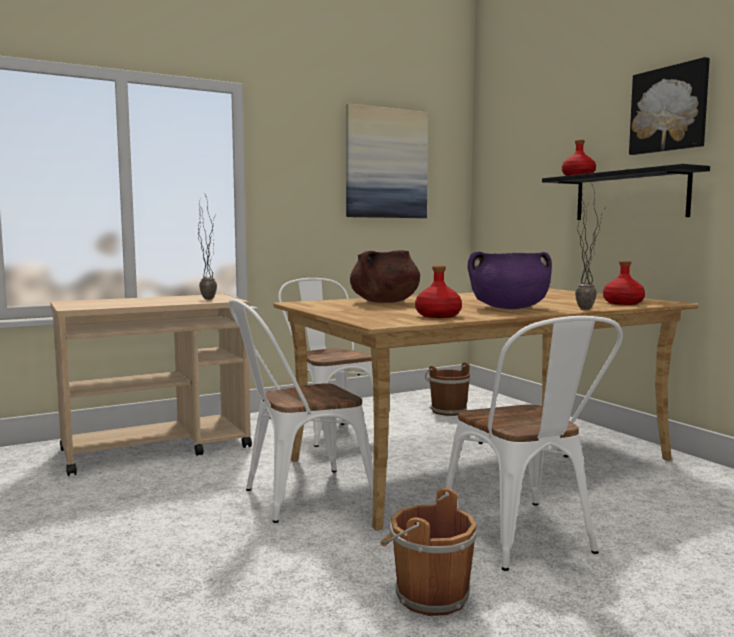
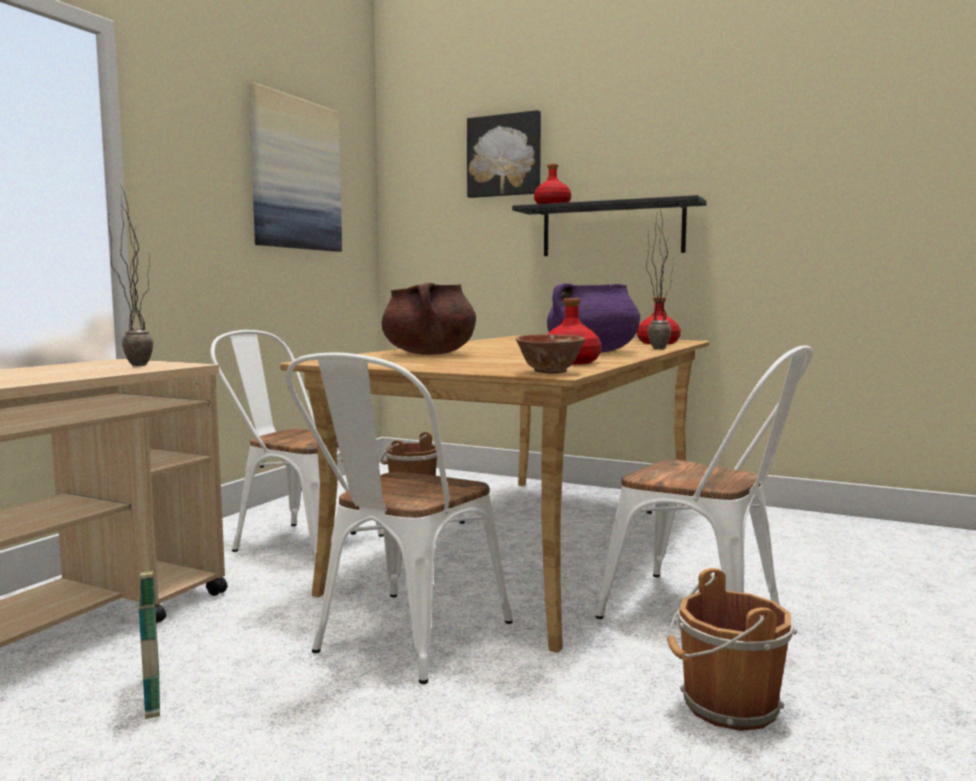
camera: 35 degrees left, 0 degrees up
(152, 488) = (152, 695): none -> basket
(380, 322) = (550, 372): none -> bowl
(669, 109) = (657, 139): picture -> picture (504, 156)

